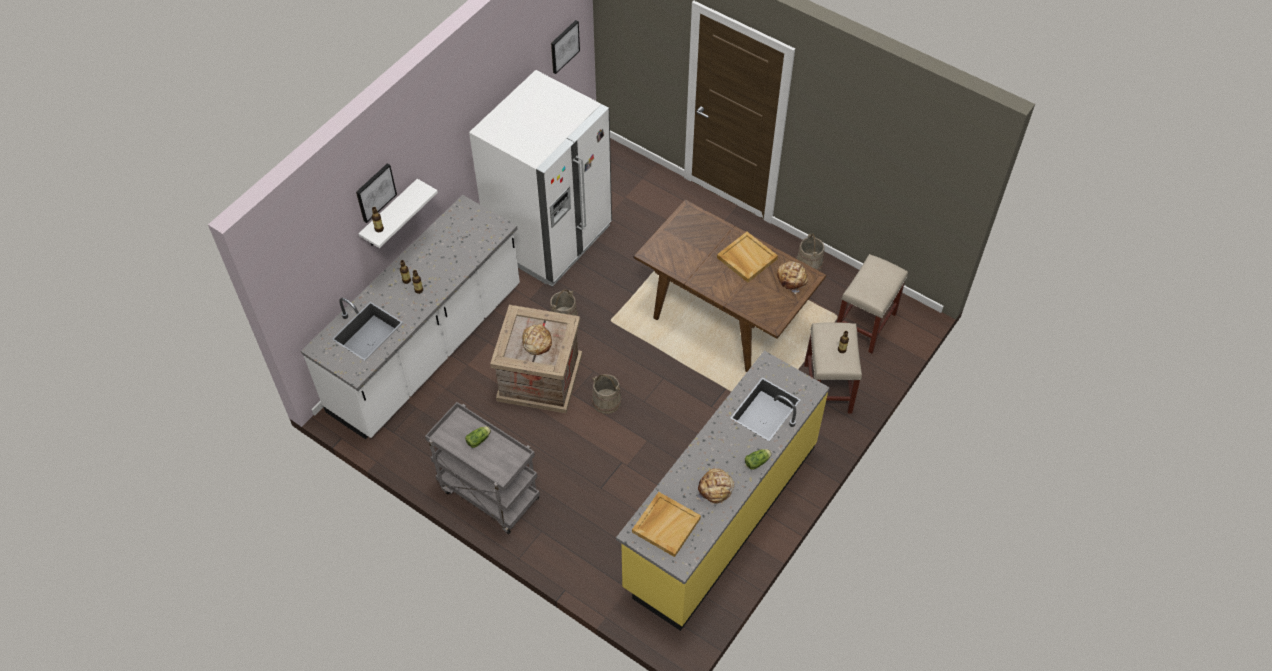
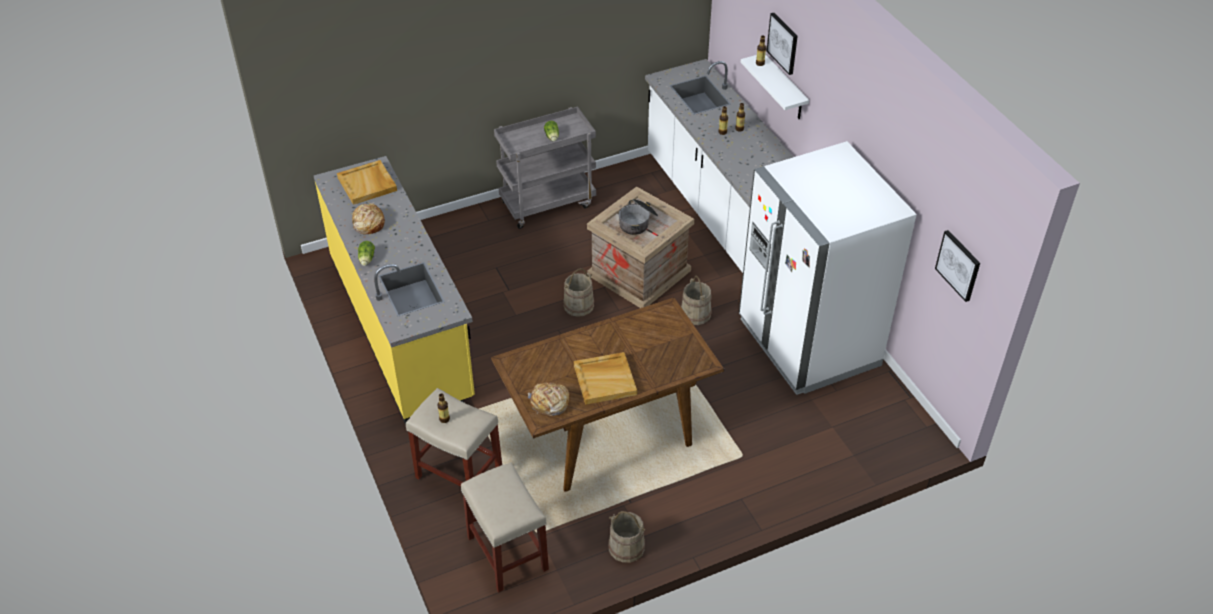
camera: 120 degrees right, 10 degrees down
(536, 342) = (638, 222): bread -> cooking pot

